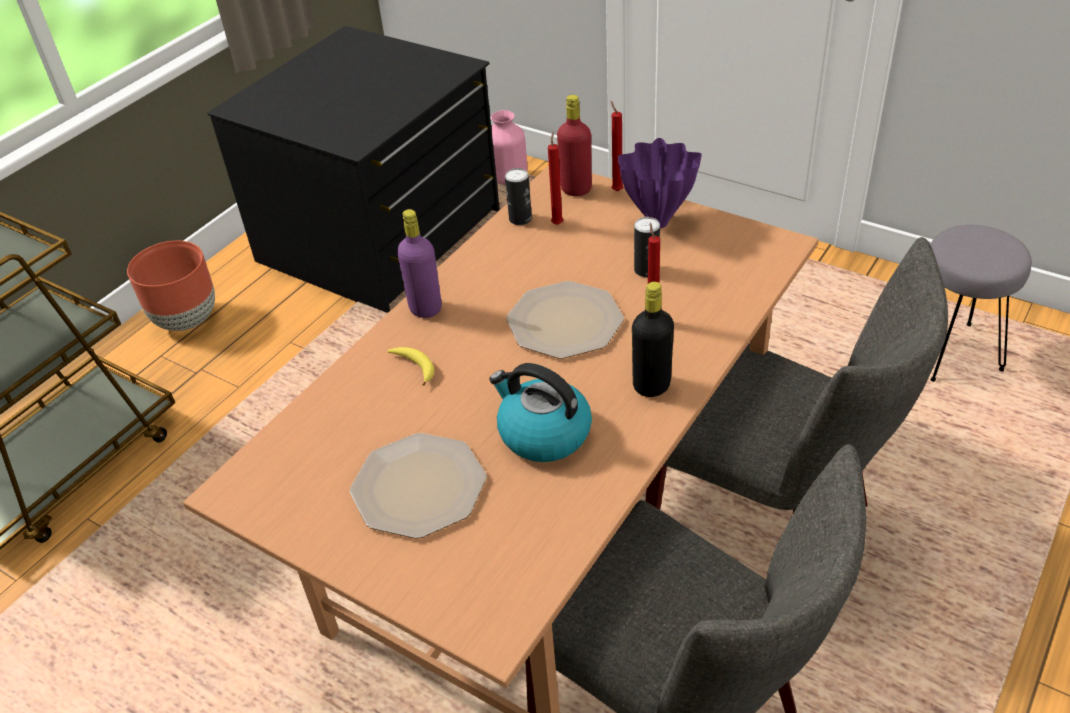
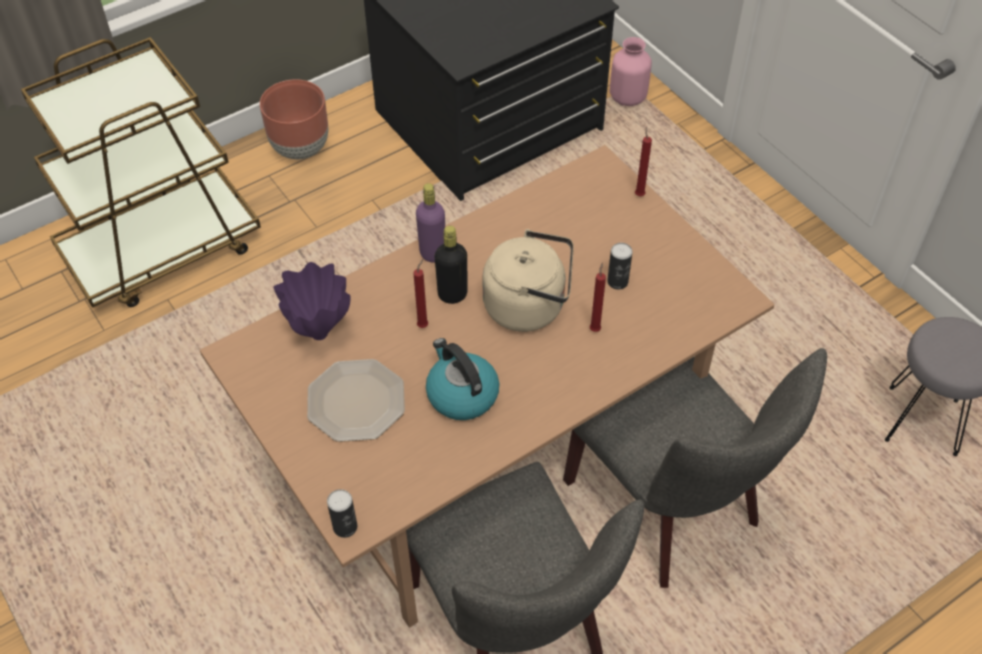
camera: 20 degrees right, 10 degrees up
(414, 367) = (400, 302): banana -> none
(520, 219) = (547, 194): can -> can (345, 527)
(557, 223) = (574, 210): red candle -> red candle (423, 325)
(566, 322) = (529, 306): plate -> beige kettle
(576, 189) = (607, 181): red bottle -> none
(651, 385) = (561, 386): black bottle -> black bottle (452, 294)
(658, 222) = (654, 239): purple vase -> purple vase (320, 332)

